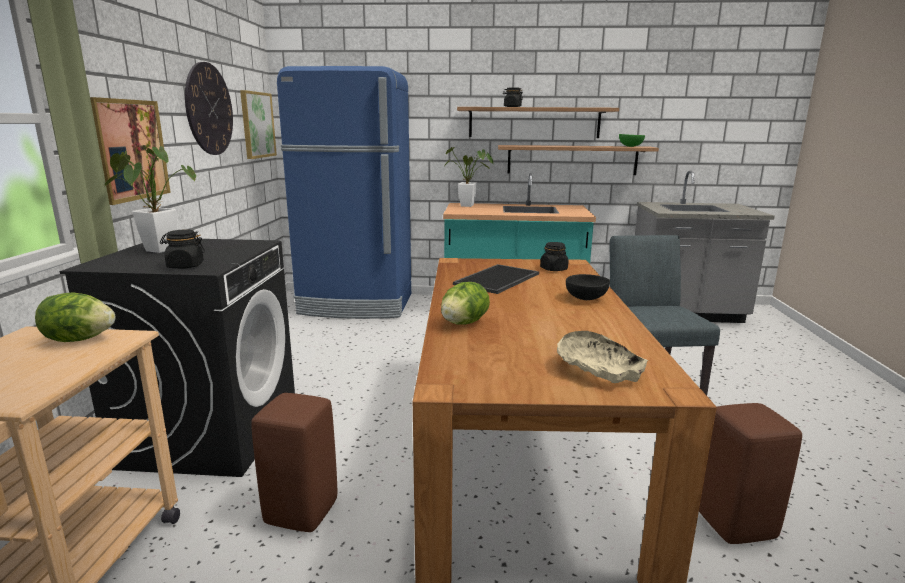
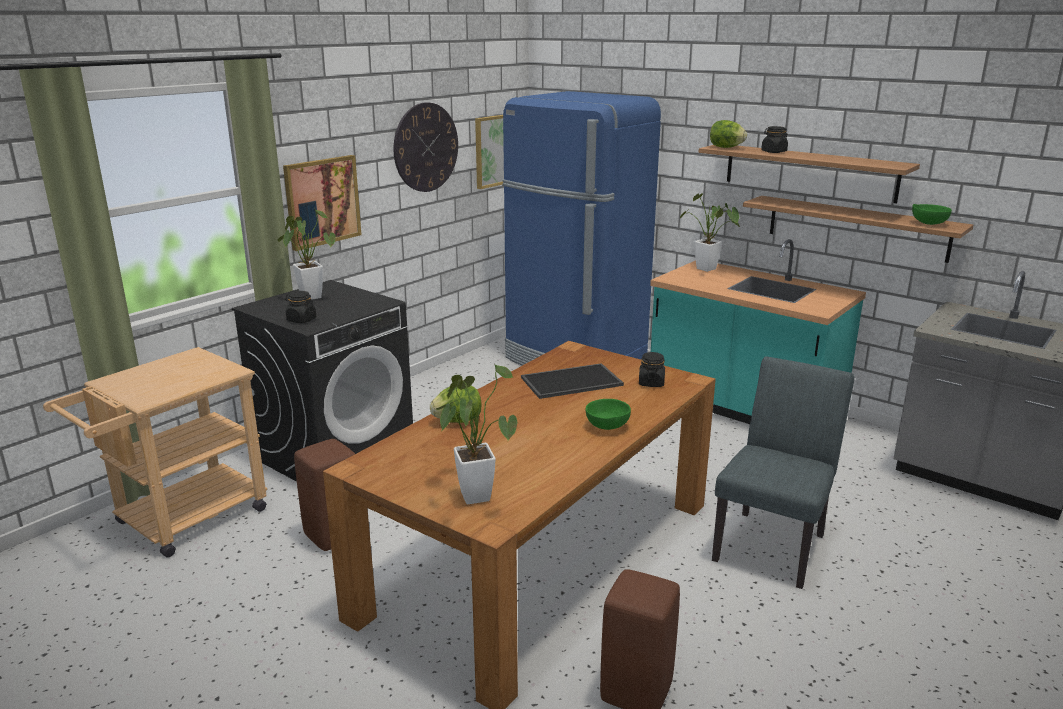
camera: 35 degrees right, 5 degrees up
(79, 339) = (209, 366): lettuce -> lettuce (726, 147)
(586, 299) = (607, 427): black bowl -> green bowl
(598, 370) = (474, 492): beige bowl -> potted plant

